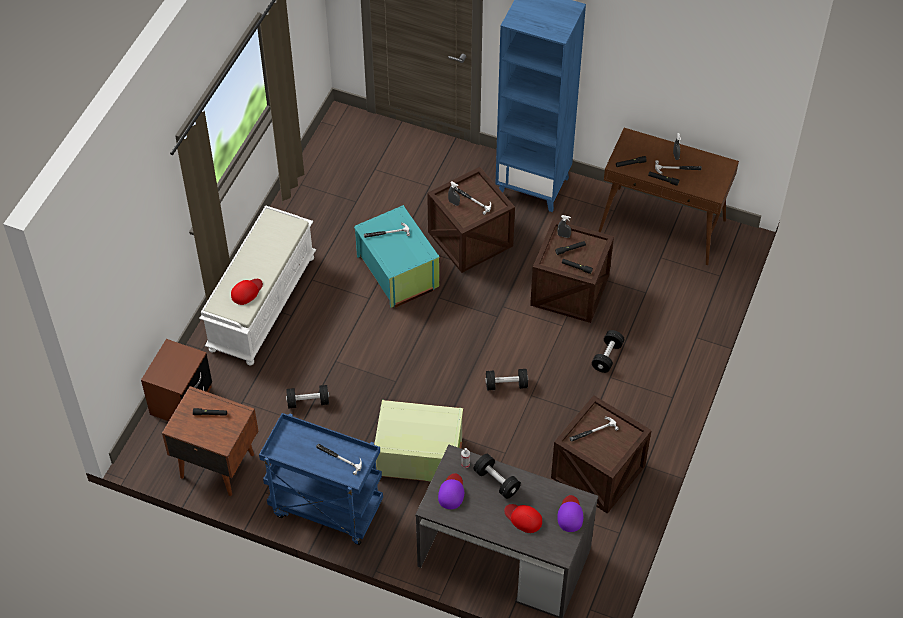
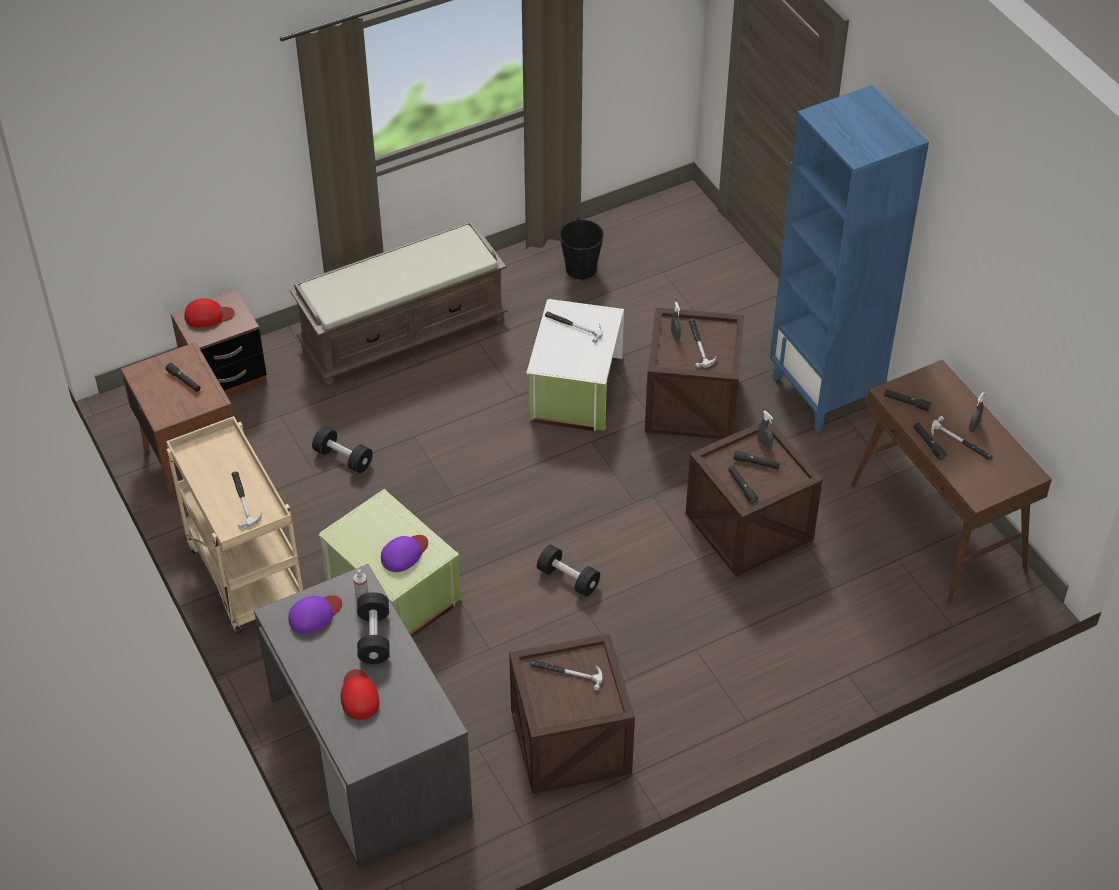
camera: 40 degrees right, 5 degrees down
(247, 292) = (359, 292): red cap -> red cap (208, 316)
(262, 302) = (404, 332): white bench -> brown bench
(325, 196) = (581, 268): none -> black bucket
(325, 509) = (244, 575): blue cart -> beige cart
(397, 272) = (574, 388): turquoise storage box -> white storage box
(570, 514) = (413, 729): purple cap -> purple cap (404, 554)
(607, 356) = (716, 625): black dumbbell -> none

